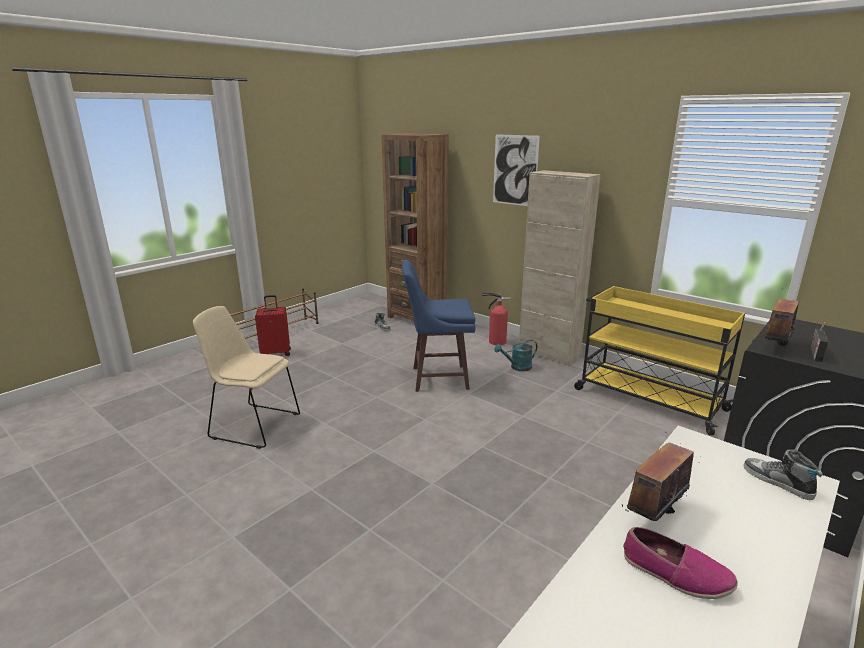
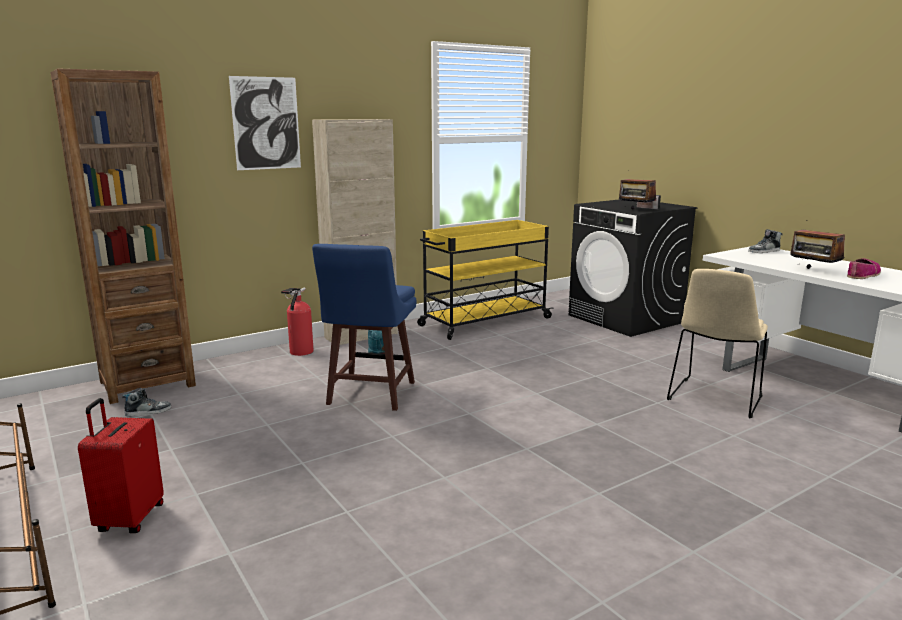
camera: 75 degrees left, 5 degrees down
(253, 425) = (415, 542): beige chair -> beige chair (714, 399)

